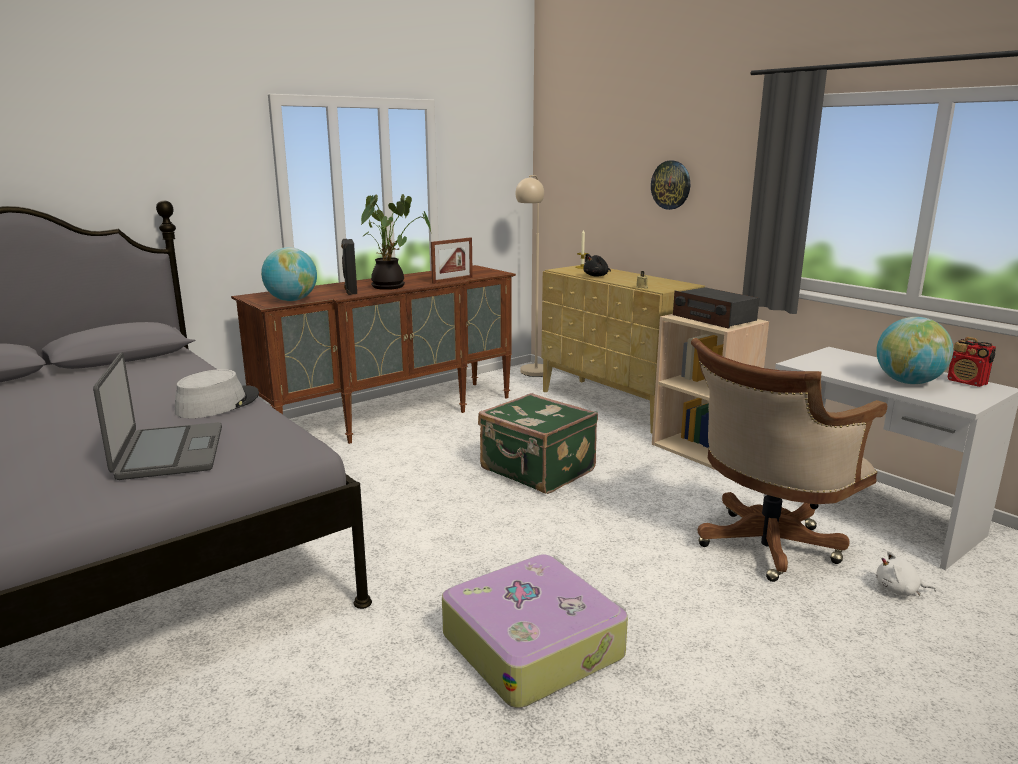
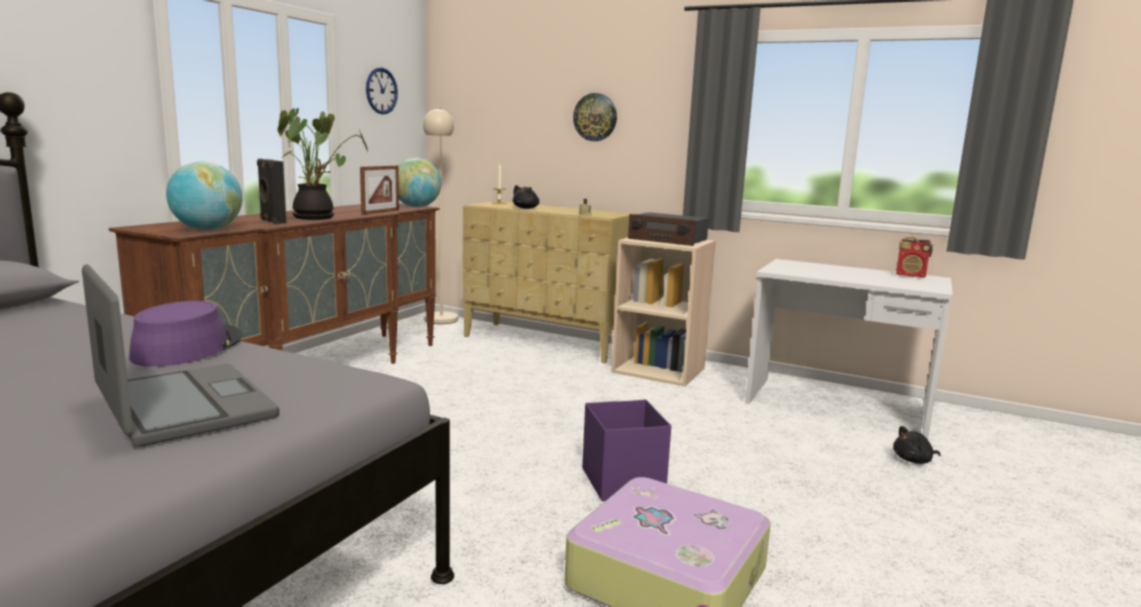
camera: 25 degrees left, 5 degrees down
(217, 403) = (187, 347): grey hat -> purple hat
(483, 162) = (381, 91): none -> wall clock
(537, 471) = (522, 409): green suitcase -> none
(568, 554) = (622, 481): none -> purple storage box
(764, 548) = (785, 445): office chair -> none
(899, 590) = (914, 460): white plush toy -> black plush toy
(908, 382) = (873, 278): globe -> globe (417, 207)

